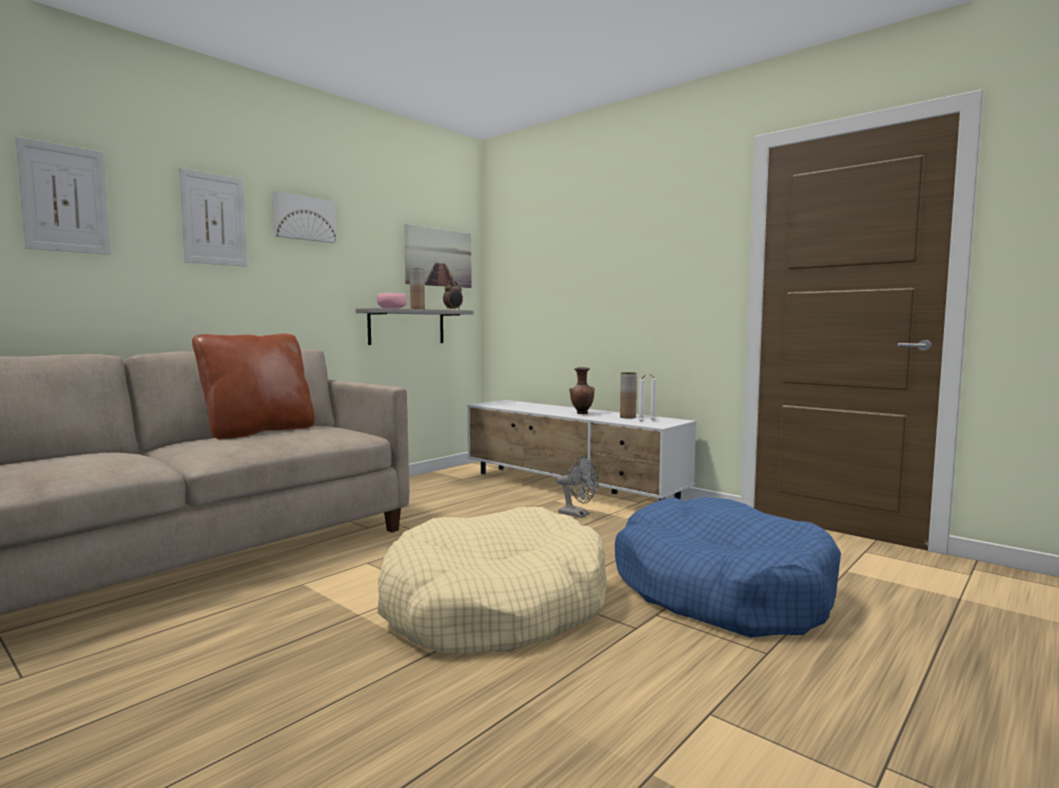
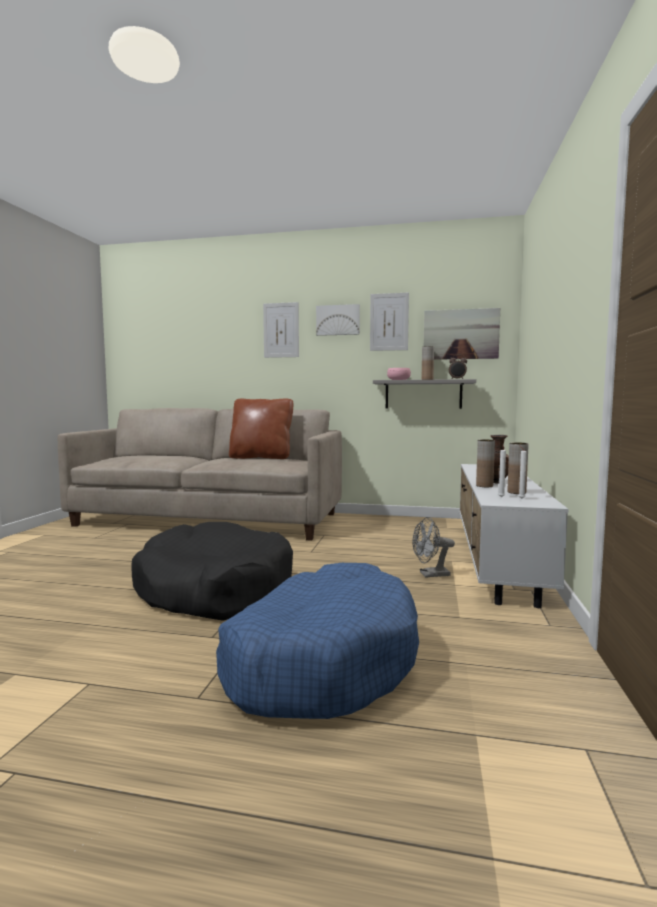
camera: 60 degrees right, 0 degrees up
(65, 199) = (213, 331): picture -> picture (389, 322)
(495, 607) = (214, 590): beige dog bed -> black dog bed
(578, 514) = (430, 575): grey fan -> grey fan turned 75 degrees clockwise
(589, 417) = (484, 486): none -> brown vase

